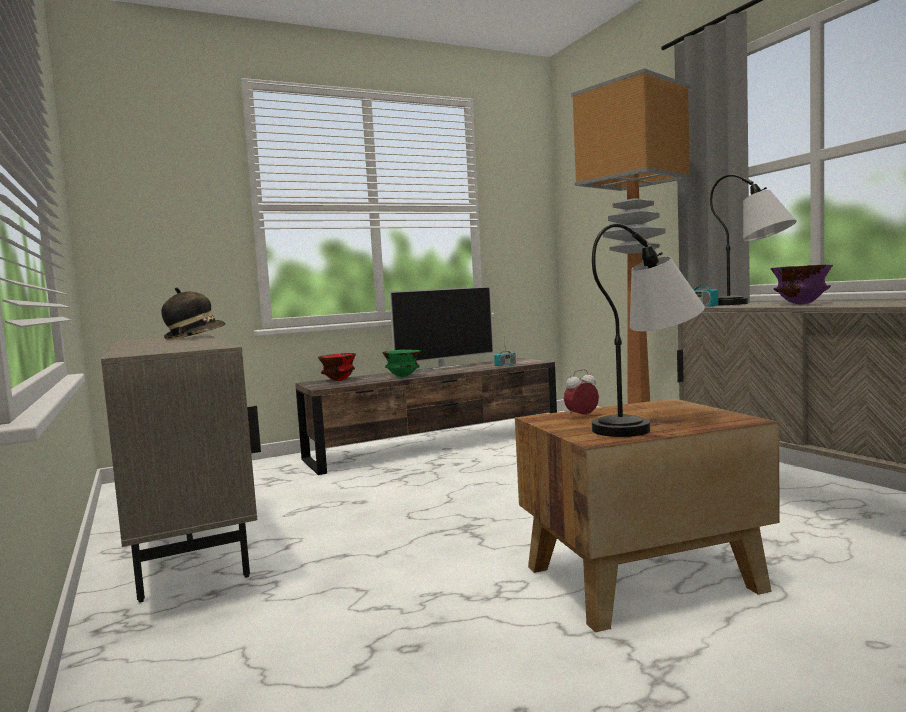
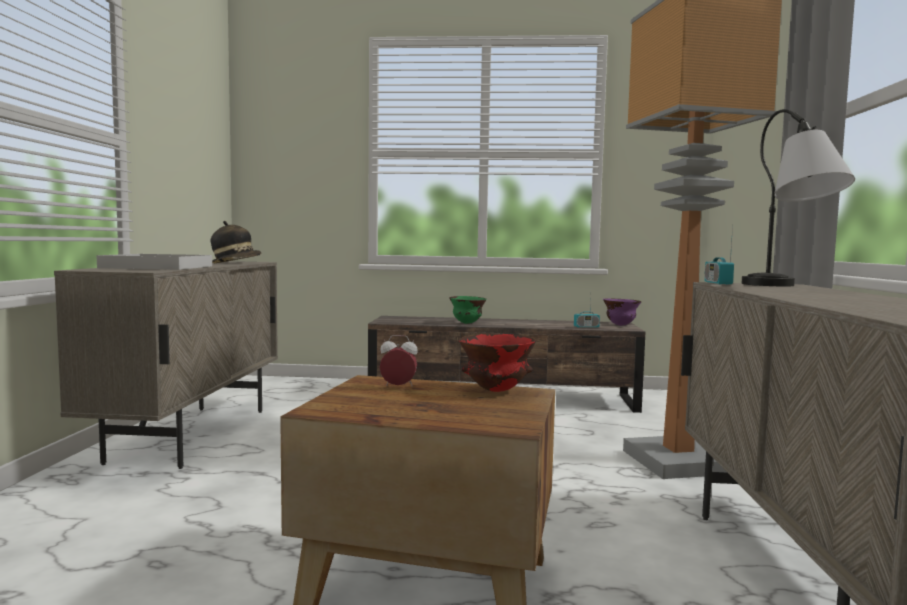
camera: 30 degrees right, 0 degrees up
(173, 345) = (158, 267): none -> white tray
(338, 381) = (412, 319): red bowl -> red bowl (495, 391)
(444, 368) = (527, 321): television -> none
(651, 424) = (416, 409): table lamp -> none
(801, 304) = (803, 294): purple bowl -> purple bowl (621, 325)

